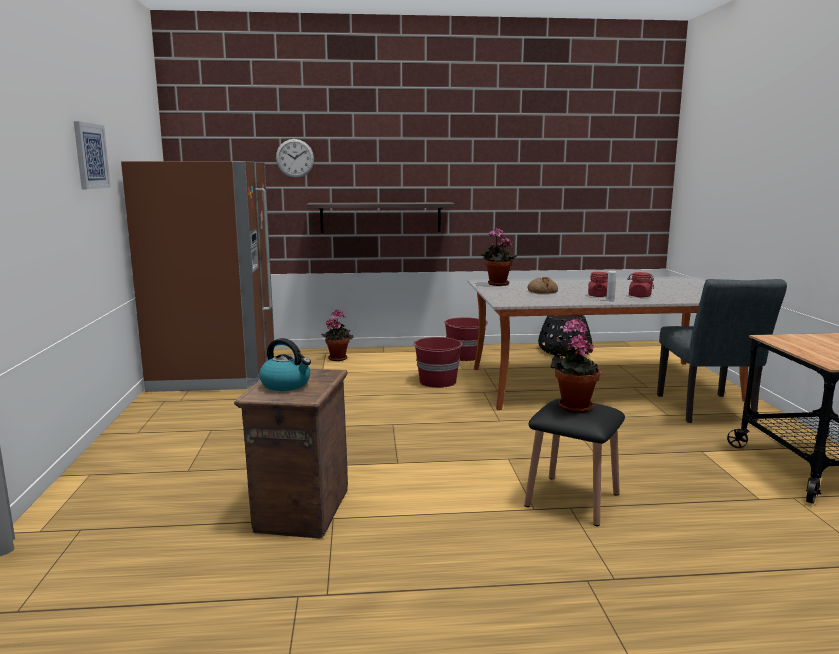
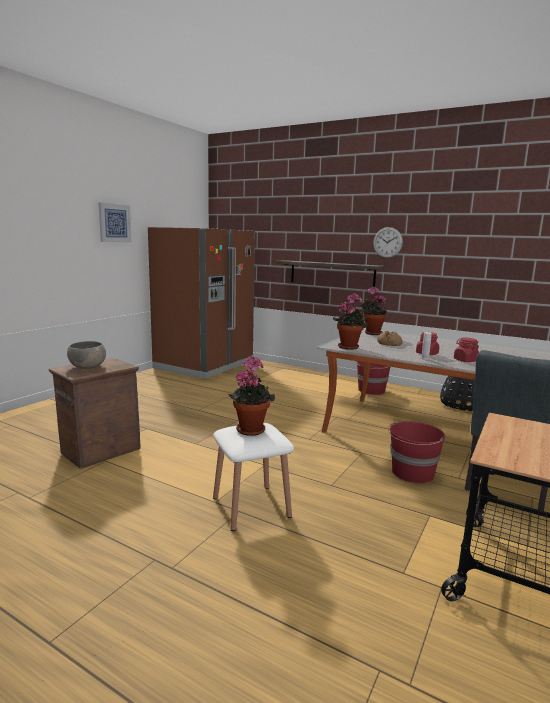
camera: 35 degrees right, 0 degrees up
(286, 385) = (88, 366): kettle -> grey bowl
(295, 158) = (279, 228): wall clock -> wall clock (387, 242)
(338, 358) = (284, 372): potted plant -> potted plant (349, 347)
(438, 382) = (318, 402): red bucket -> red bucket (412, 473)
(572, 499) = (251, 507): black stool -> white stool

